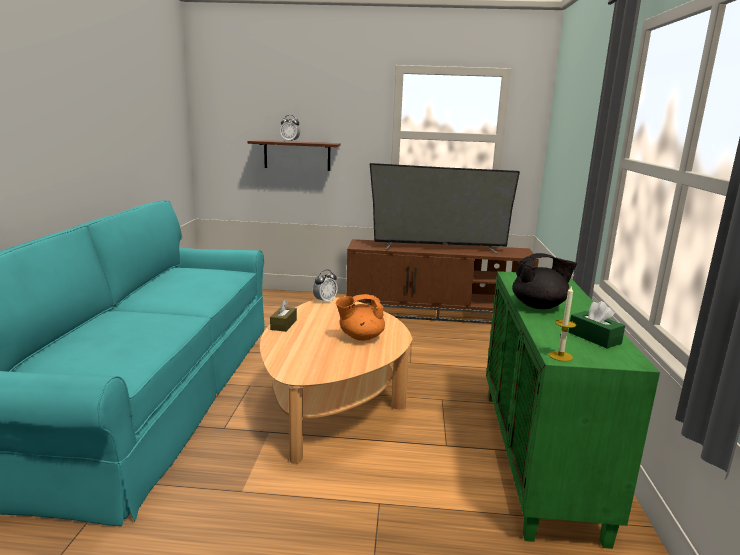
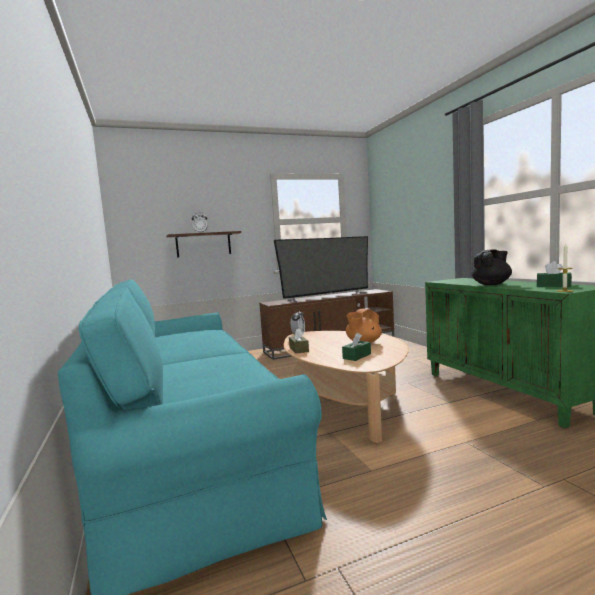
camera: 25 degrees left, 10 degrees down
(314, 356) = (357, 356): none -> green tissue box

